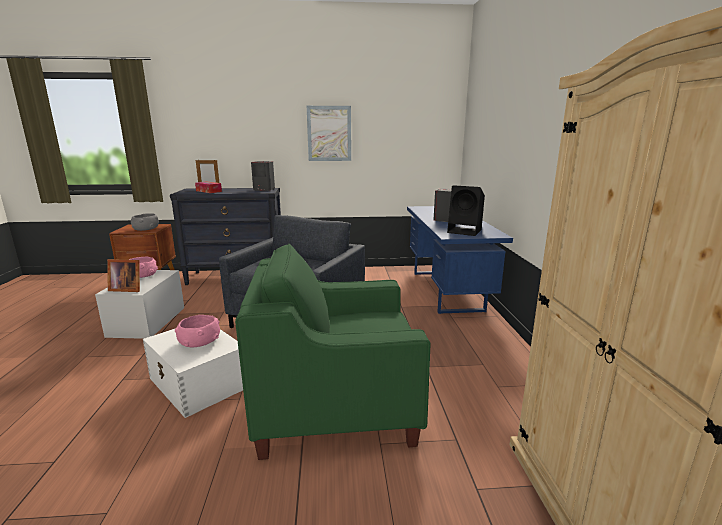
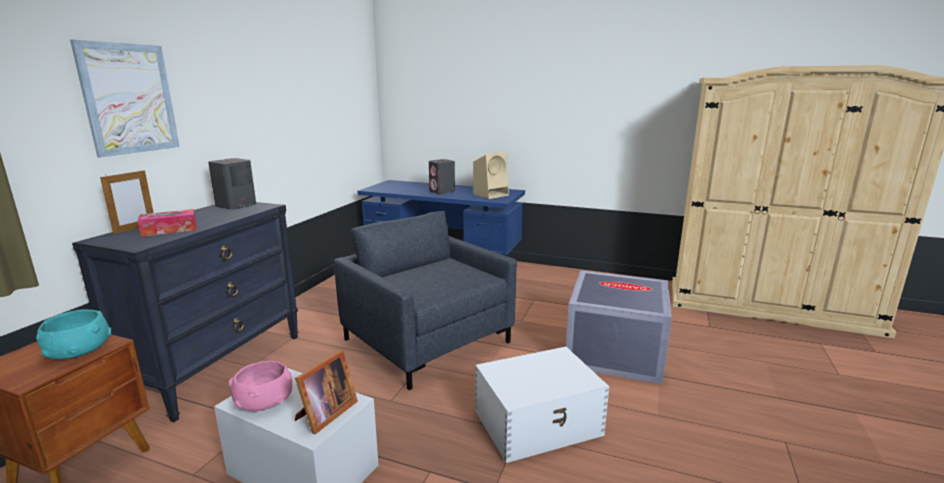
camera: 65 degrees left, 0 degrees up
(146, 229) = (79, 349): grey bowl -> turquoise bowl
(199, 342) = (541, 371): pink bowl -> none
(329, 133) = (275, 109): picture -> picture (129, 99)
(335, 406) = (613, 352): green armchair -> grey storage box
(465, 231) = (491, 194): black speaker -> beige speaker

